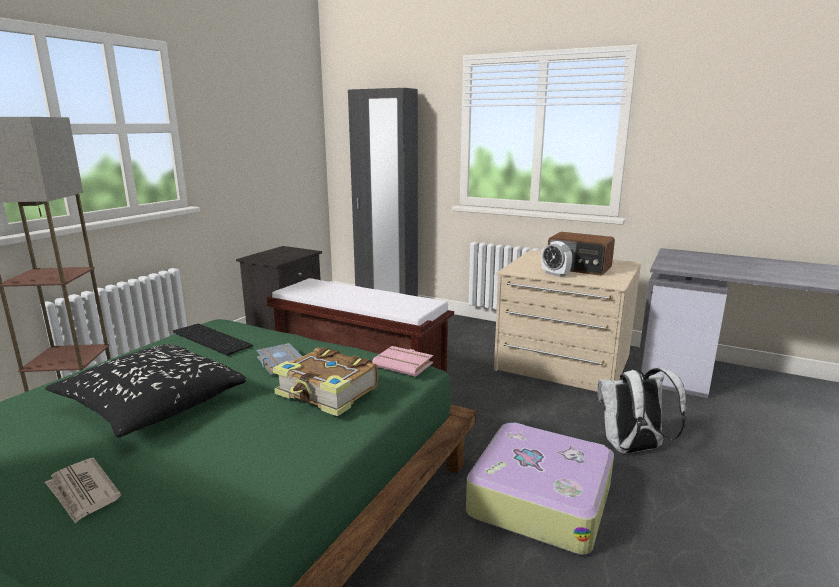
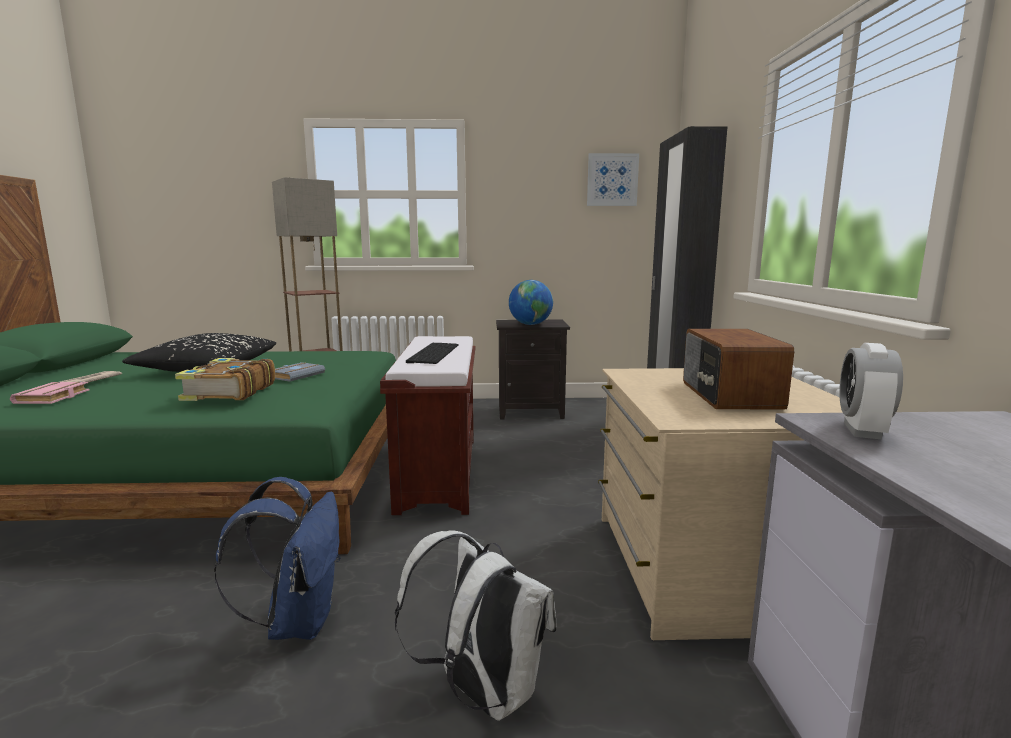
camera: 60 degrees right, 5 degrees down
(209, 339) = (332, 356): keyboard -> keyboard (432, 353)
(288, 113) = (612, 180): none -> picture
(288, 256) = (530, 324): none -> globe
(405, 365) = (312, 403): pink book -> pink book (53, 397)
(539, 498) = (298, 621): suitcase -> blue backpack
(555, 274) = (658, 388): alarm clock -> alarm clock (862, 430)

